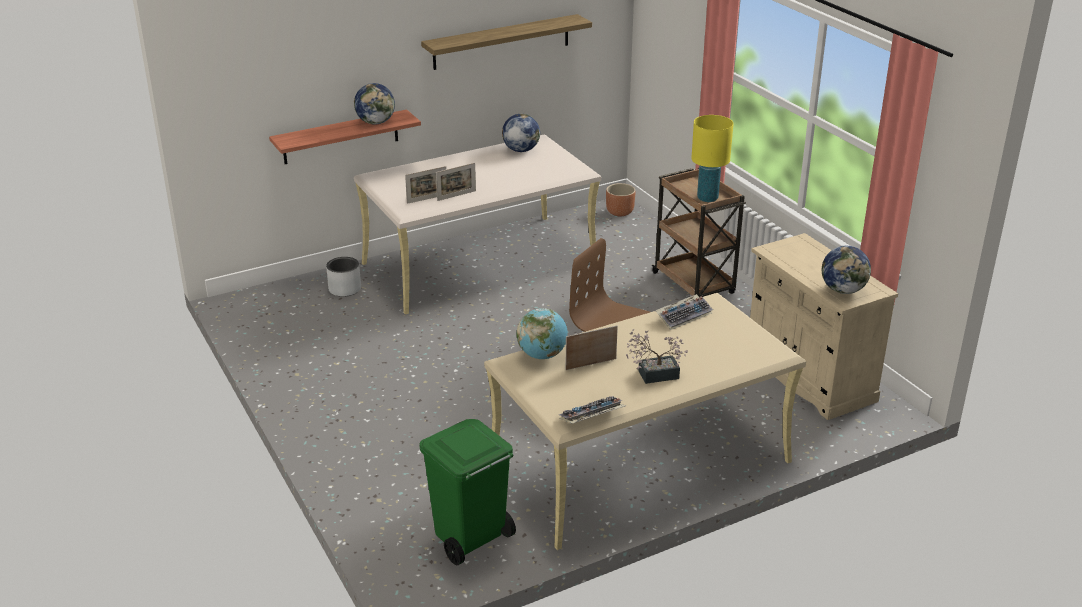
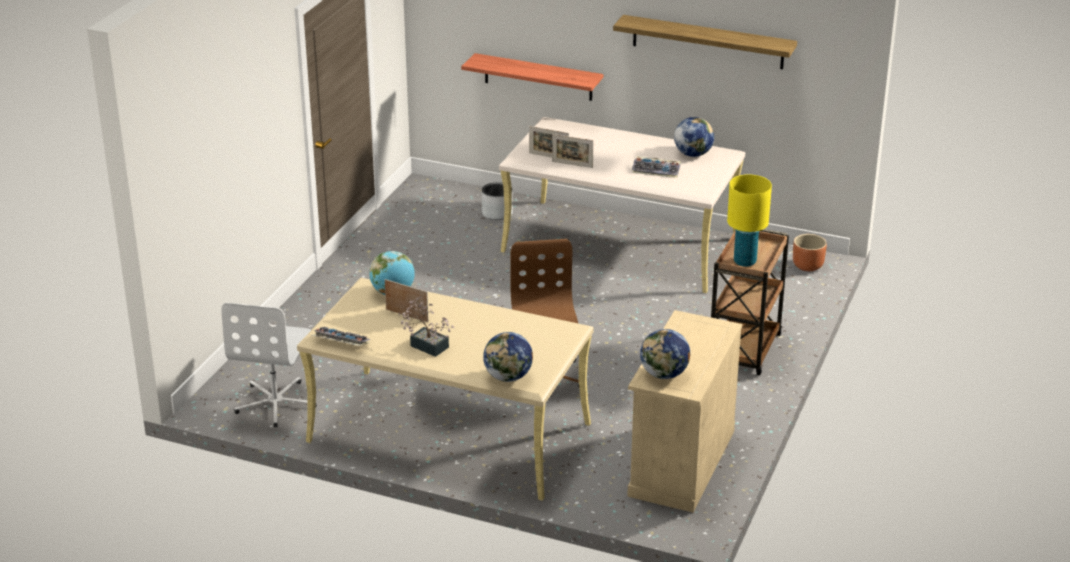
camera: 50 degrees right, 0 degrees up
(376, 122) = (560, 74): globe -> globe (508, 377)
(470, 539) = (276, 403): green trash can -> white office chair
(684, 316) = (529, 325): keyboard -> keyboard (657, 170)

